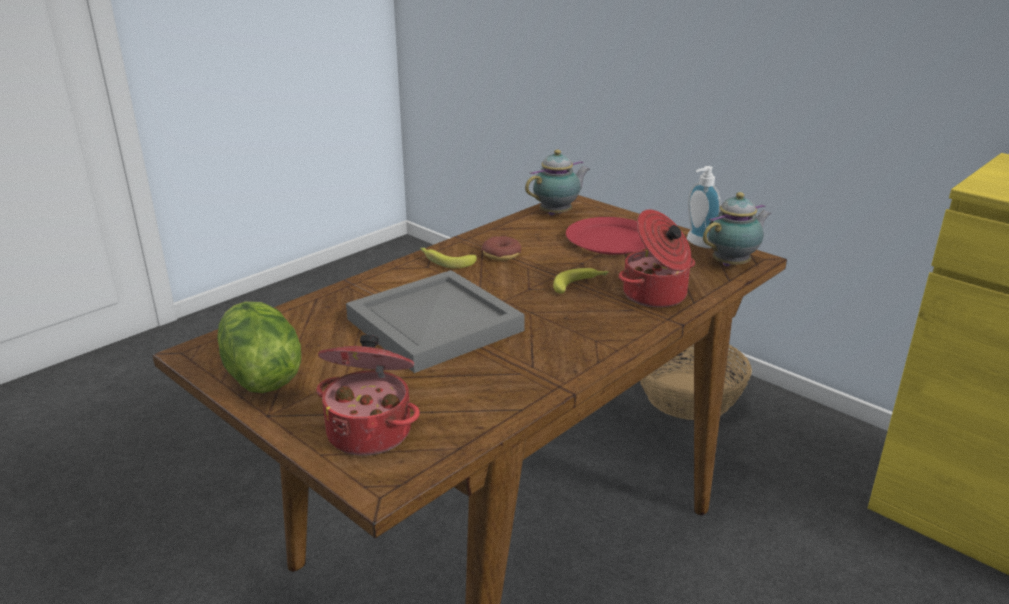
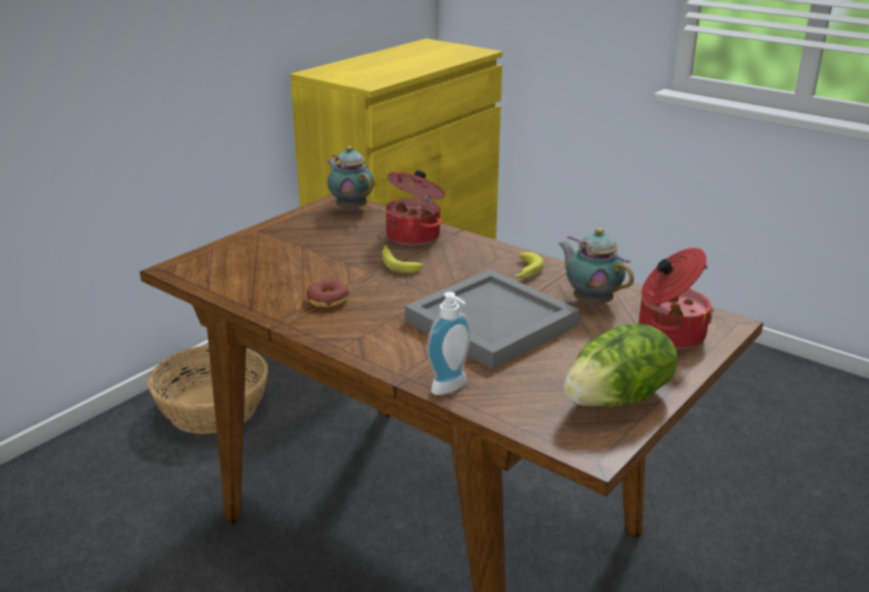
camera: 95 degrees left, 0 degrees up
(445, 261) = (344, 328): banana -> banana (524, 272)
(558, 213) = (214, 275): teapot -> teapot (590, 301)
(610, 240) = (293, 250): red plate -> none
(696, 243) = (306, 217): soap dispenser -> soap dispenser (452, 388)

